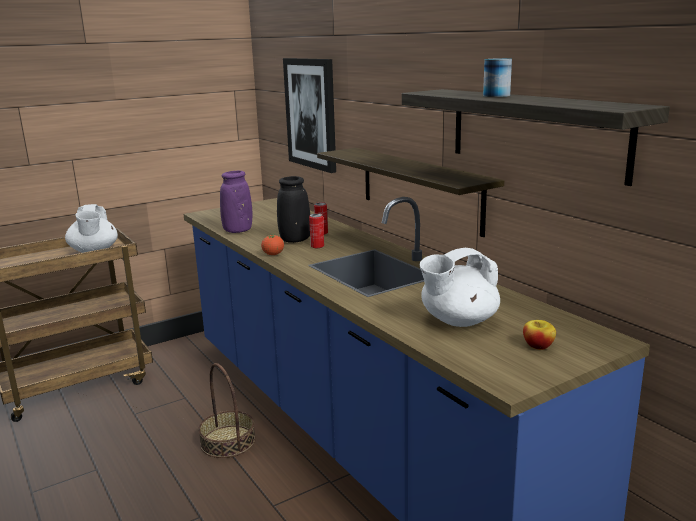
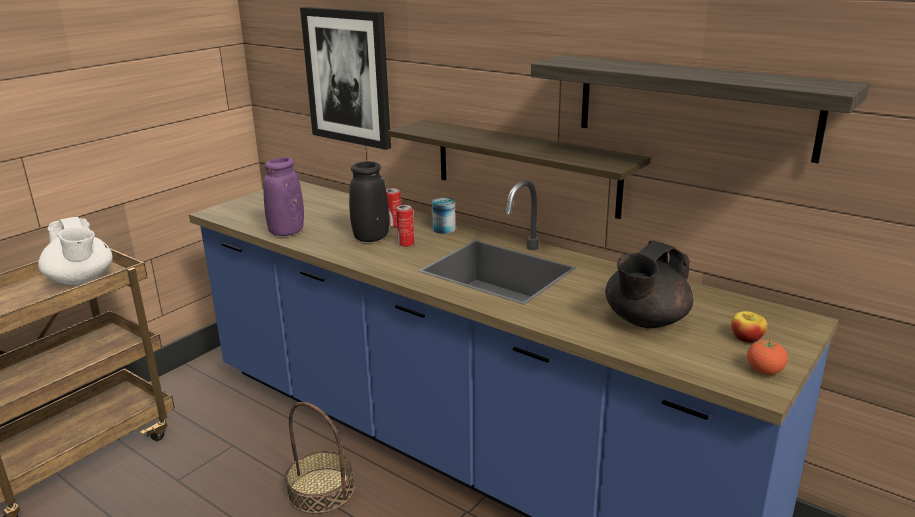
camera: 20 degrees left, 5 degrees up
(273, 254) = (363, 261): tomato -> tomato (764, 371)
(458, 321) = (645, 321): white teapot -> black teapot
(496, 95) = (656, 67): can -> can (444, 229)

